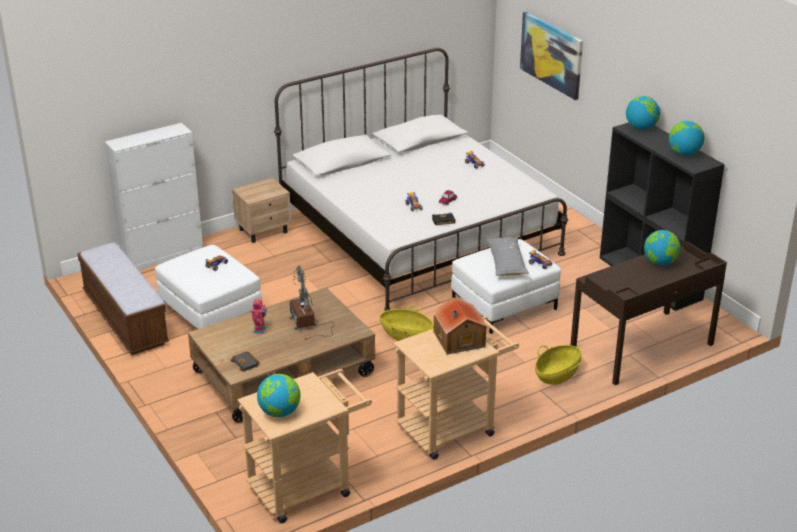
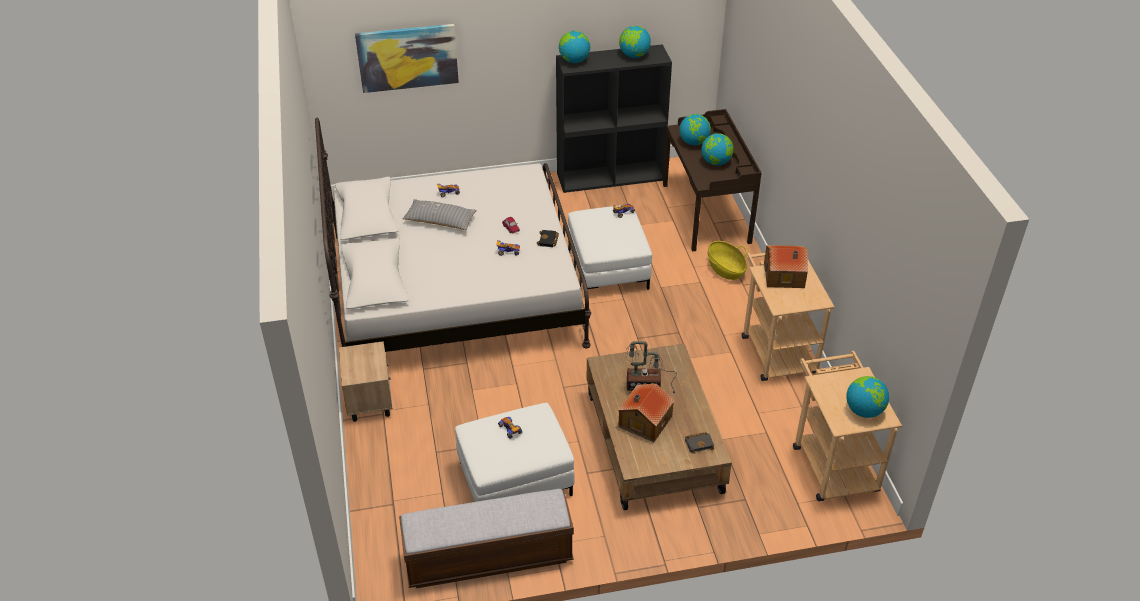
camera: 70 degrees left, 10 degrees up
(163, 256) = (369, 501): white cabinet -> none
(260, 330) = (644, 421): toy robot -> toy house
(406, 335) = (627, 342): basket -> none
(506, 263) = (611, 230): grey pillow -> grey pillow (440, 221)
(636, 281) = (716, 162): none -> globe

